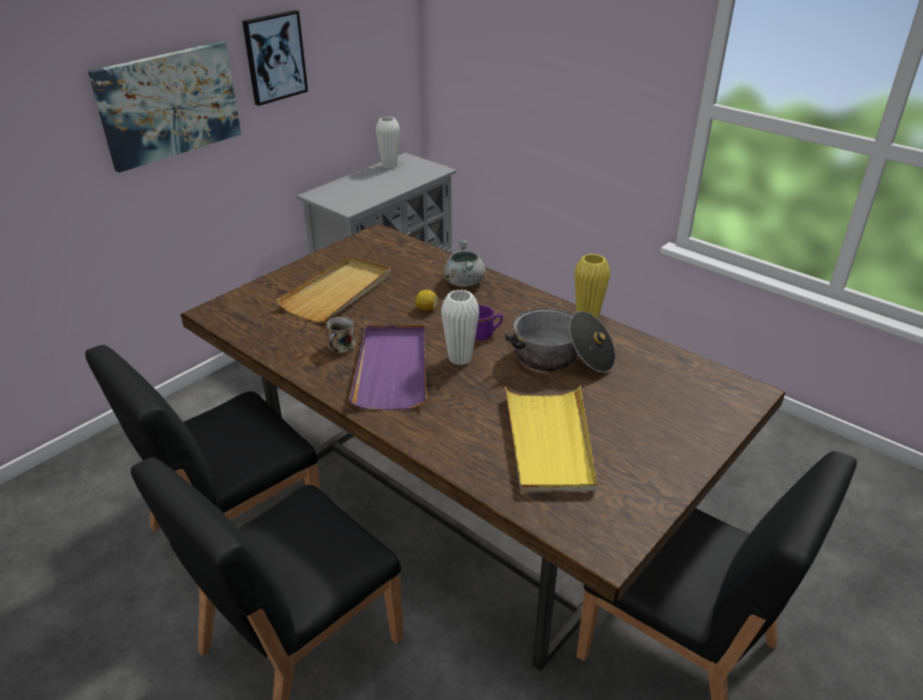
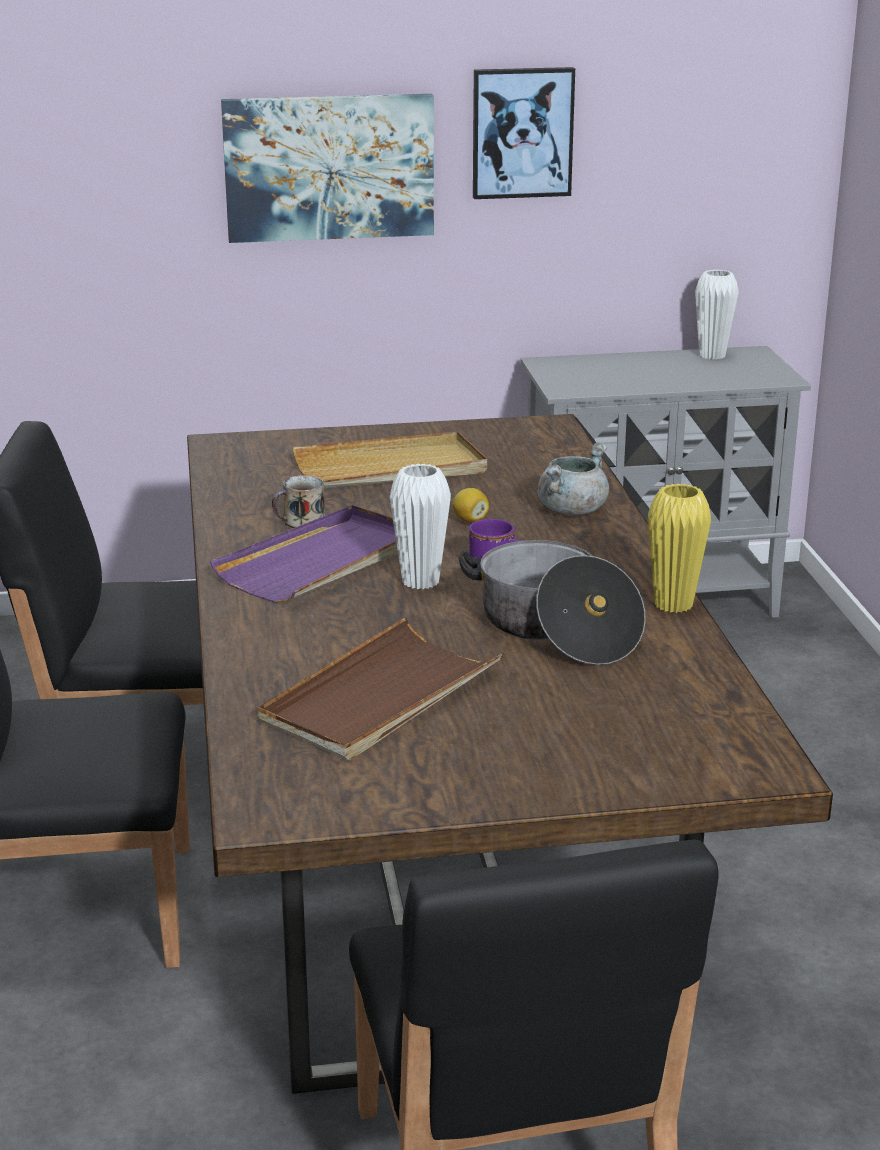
camera: 40 degrees right, 10 degrees down
(549, 442) = (380, 697): yellow tray -> brown tray

